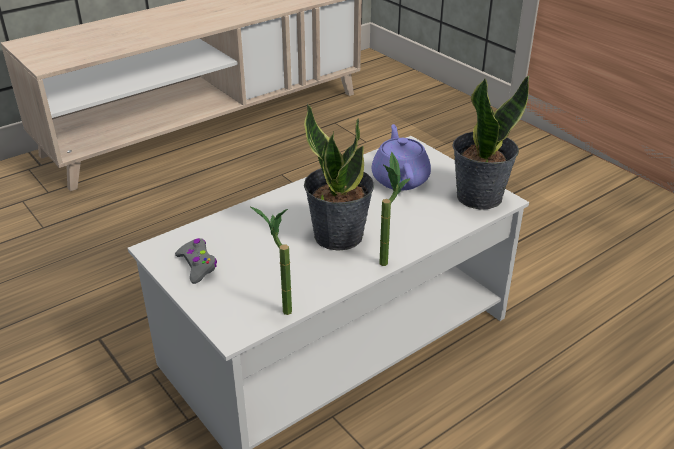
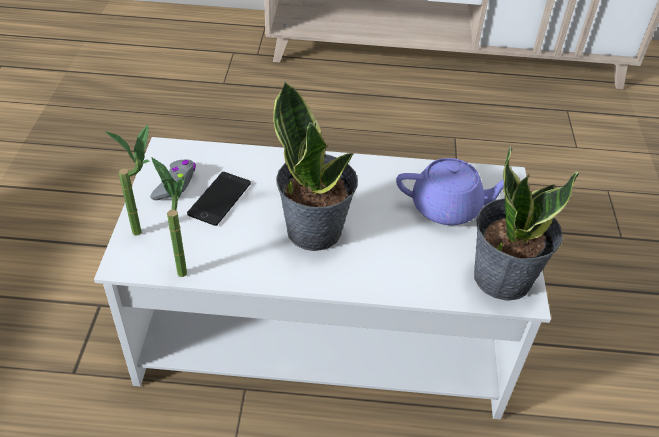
camera: 40 degrees right, 10 degrees up
(245, 255) = (219, 199): none -> phone
(386, 258) = (324, 281): potted plant -> potted plant (146, 229)
(400, 178) = (448, 208): purple teapot -> purple teapot turned 60 degrees clockwise

